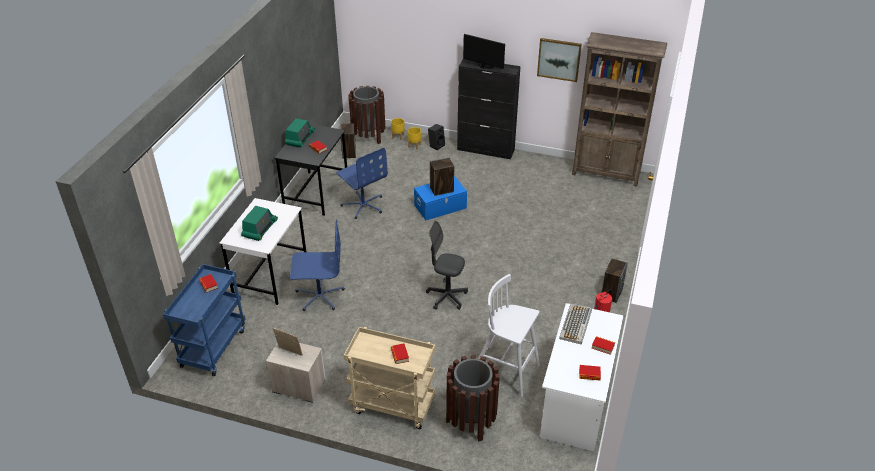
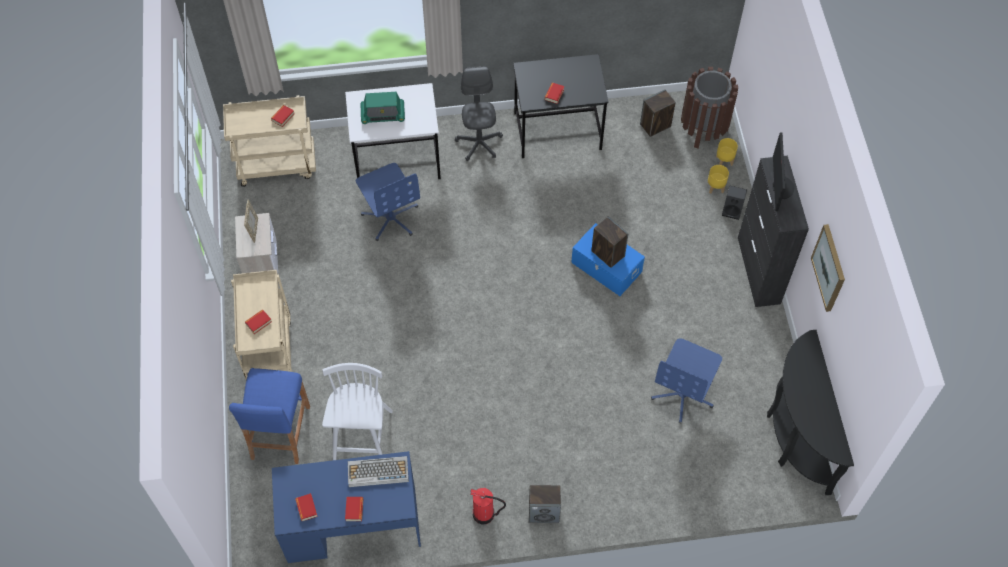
camera: 65 degrees right, 20 degrees up
(213, 347) = (278, 165): blue cart -> beige cart
(300, 139) = (563, 68): radio -> none
(363, 205) = (563, 187): blue office chair -> blue office chair (683, 394)
(446, 297) = (449, 338): grey office chair -> grey office chair (479, 143)
(471, 421) = (280, 432): brown trash can -> blue stool
(576, 400) = (352, 525): white desk -> blue desk
(606, 173) = (796, 436): brown bookcase -> black console table

